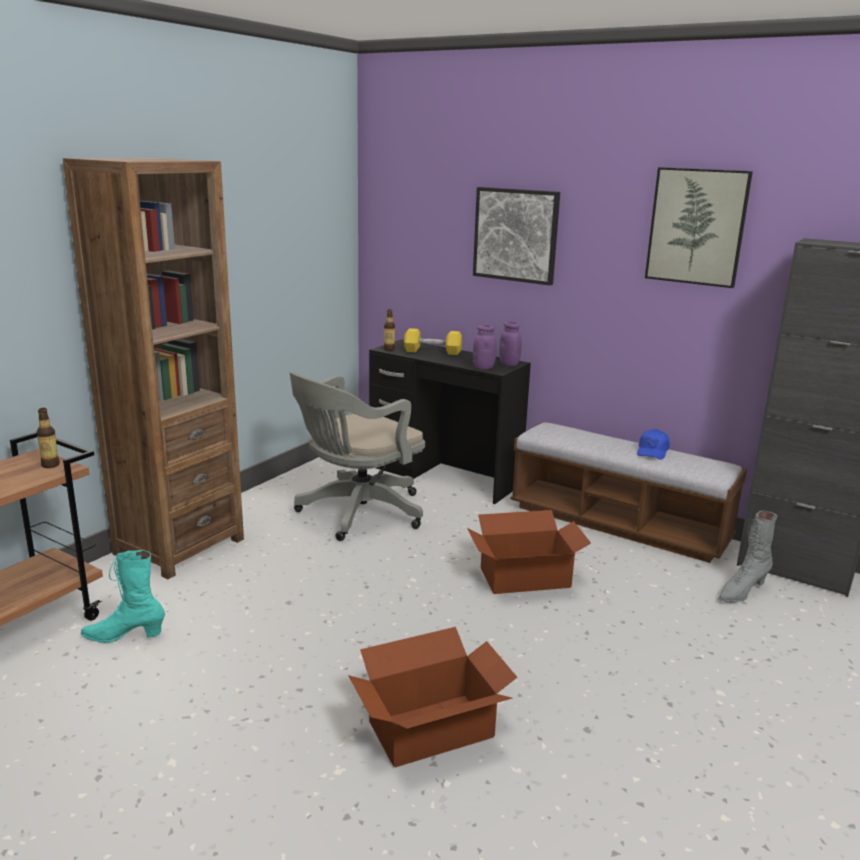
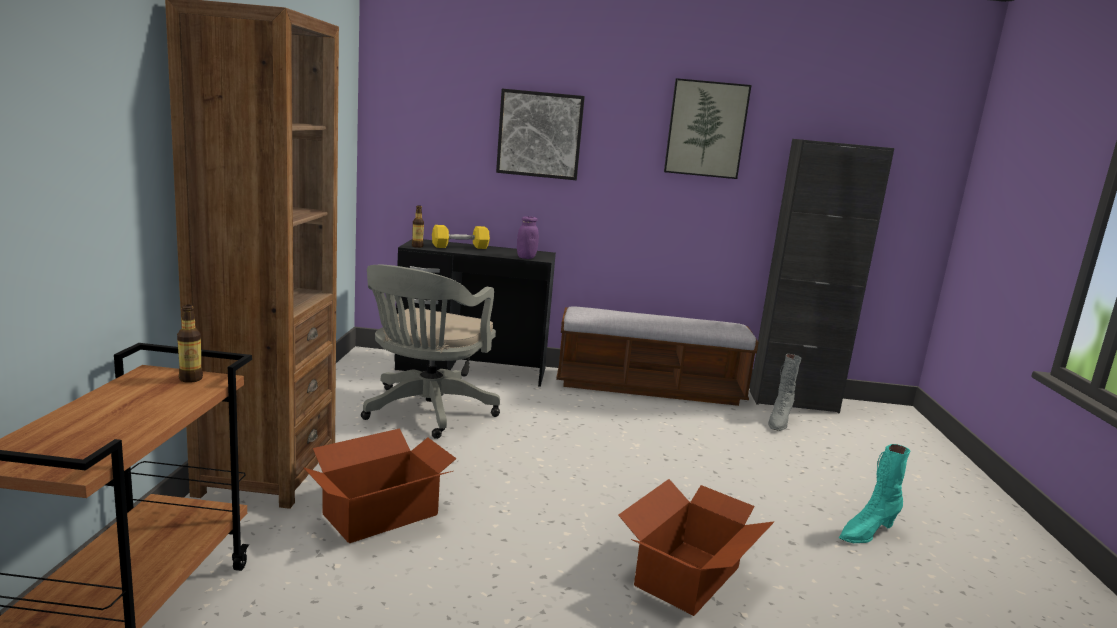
camera: 30 degrees left, 5 degrees down
(124, 636) = (301, 576): turquoise boot -> turquoise boot (866, 533)
(509, 364) = (541, 254): purple jar -> none
(526, 578) = (628, 440): cardboard box -> cardboard box (382, 515)
(652, 451) = (680, 320): blue cap -> none

